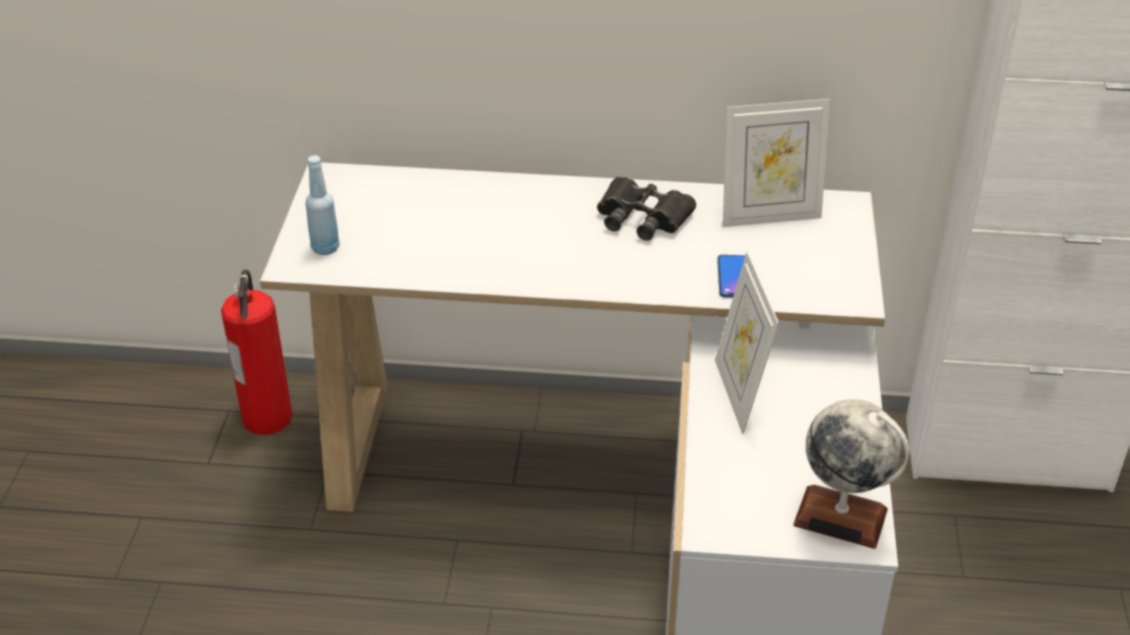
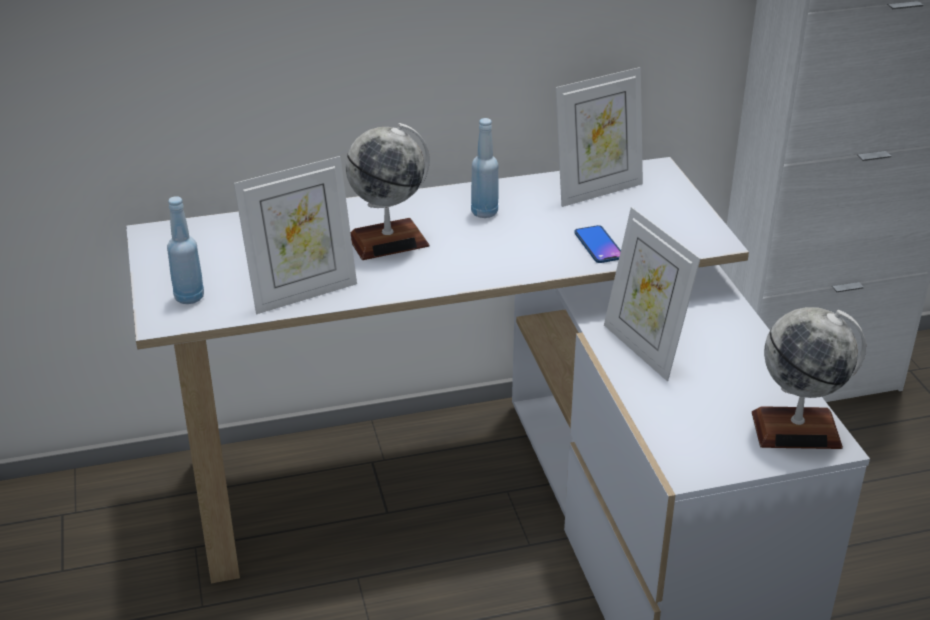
camera: 20 degrees left, 5 degrees down
(267, 416) = (106, 510): fire extinguisher -> none
(426, 266) = (302, 293): none -> picture frame
(533, 228) = (388, 241): none -> globe
(642, 217) = (484, 212): black binoculars -> blue bottle

